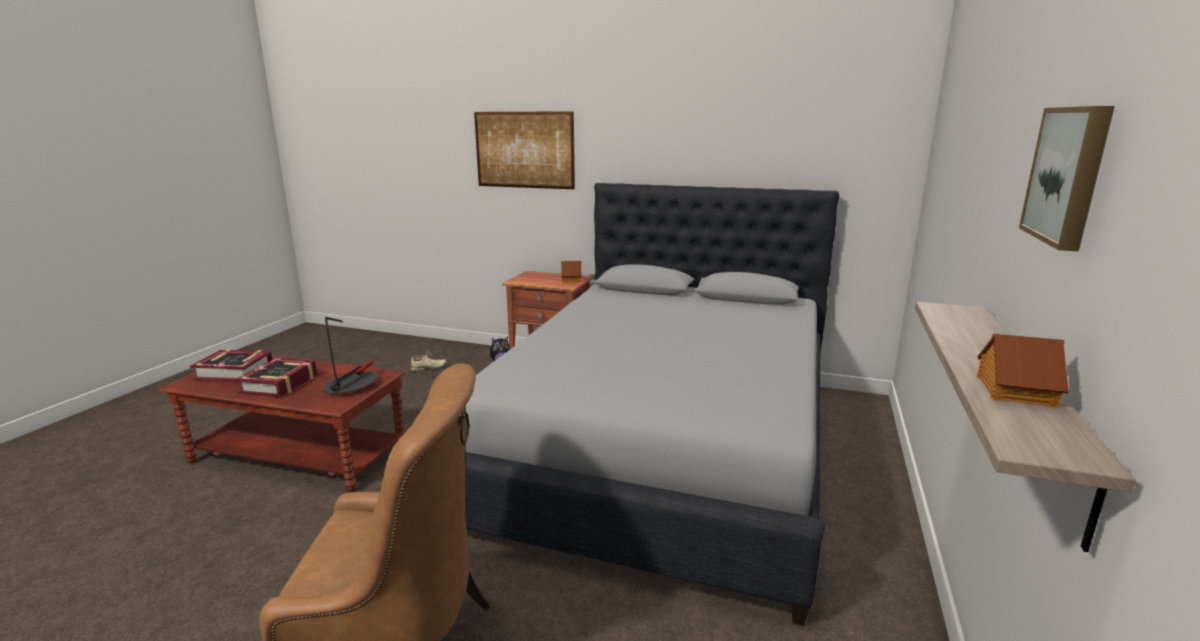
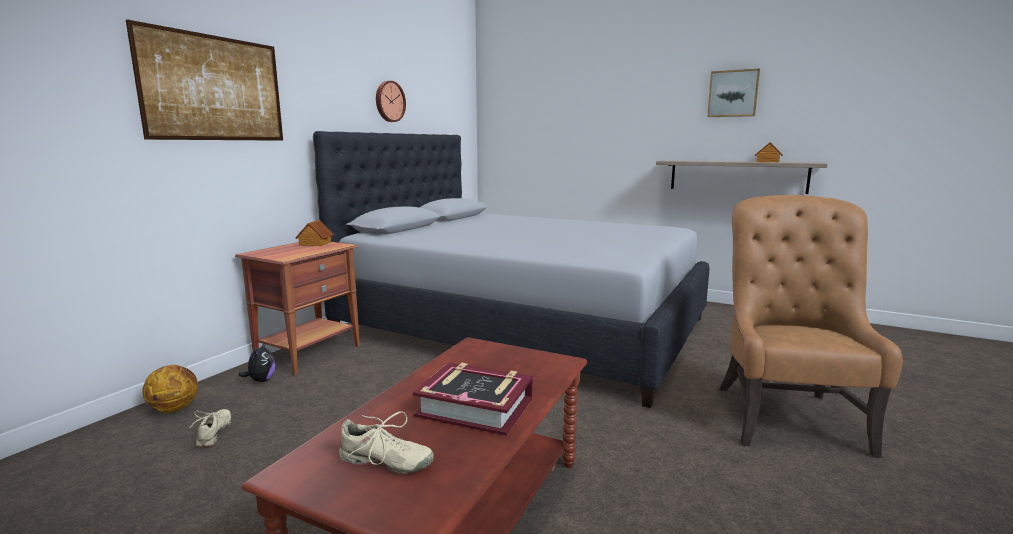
camera: 80 degrees left, 5 degrees down
(235, 372) = (385, 462): book -> beige shoe
(351, 385) = (502, 359): table lamp -> none
(461, 351) = (175, 408): none -> basketball
(715, 149) = (389, 101): none -> wall clock

